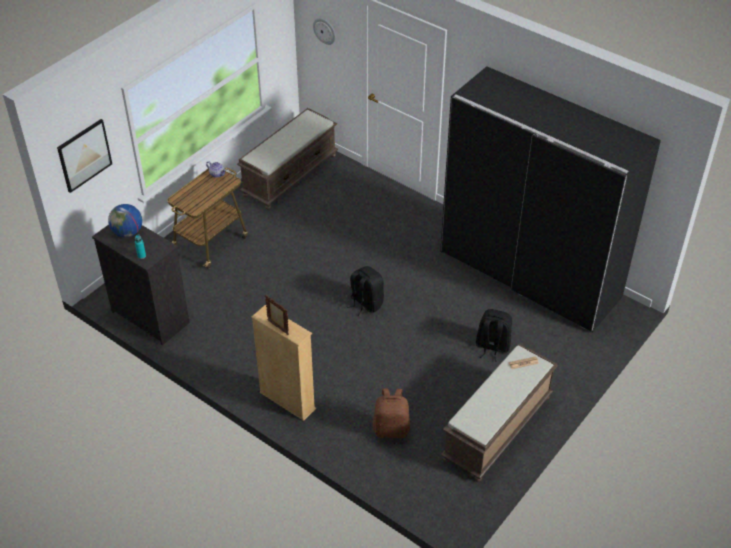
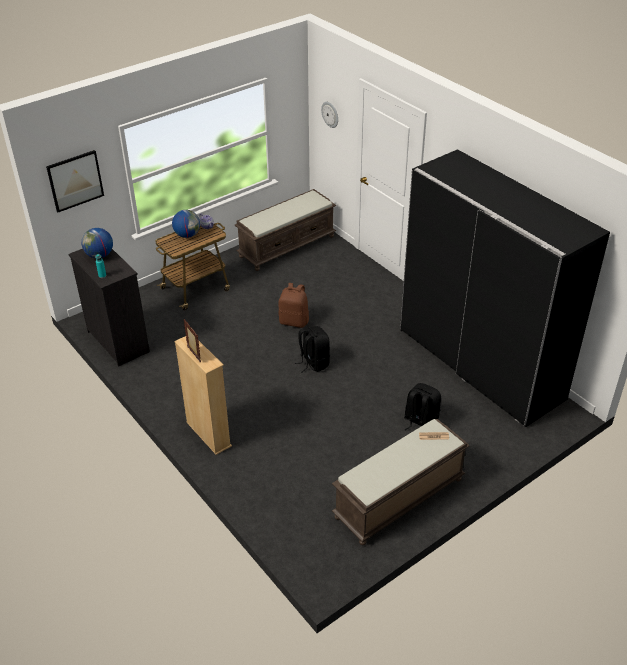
camera: 15 degrees right, 5 degrees down
(199, 188) = (187, 235): none -> globe
(391, 429) = (295, 478): brown backpack -> brown backpack (294, 321)

